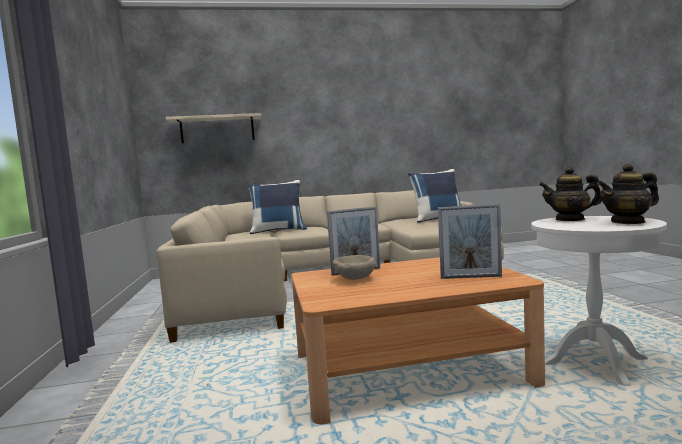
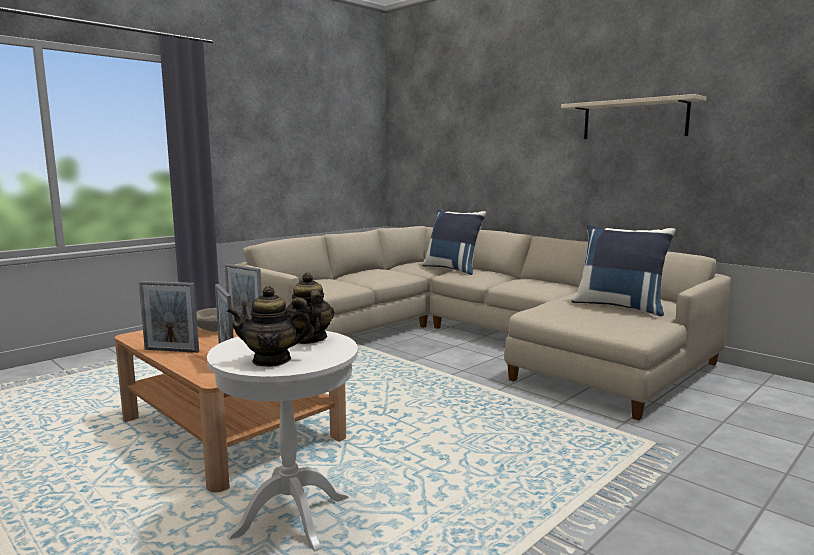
camera: 55 degrees right, 5 degrees up
(217, 129) = (446, 139): beige shelf -> beige shelf (634, 119)
(409, 291) = (171, 350): none -> picture frame
(628, 222) = (272, 360): teapot -> teapot turned 60 degrees counterclockwise

